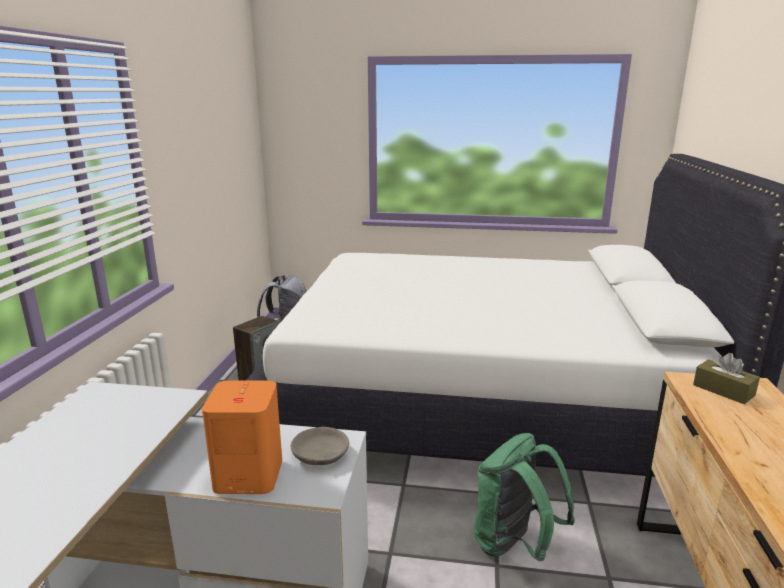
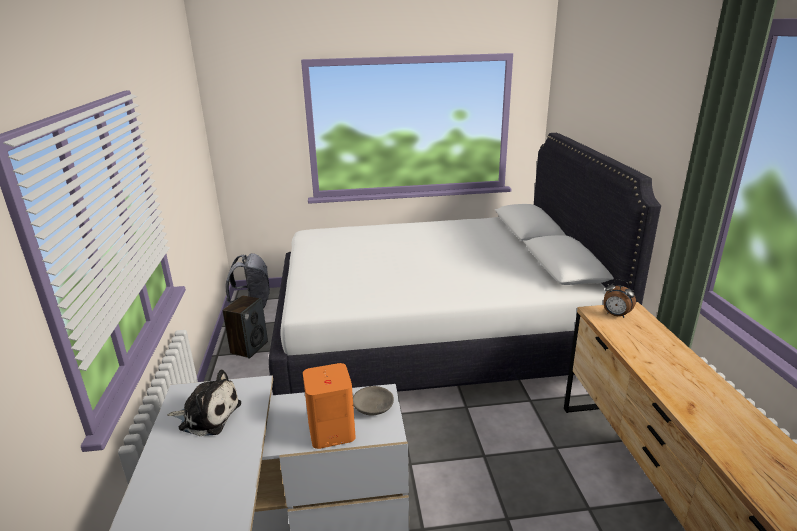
camera: 15 degrees left, 5 degrees up
(99, 422) = (207, 415): none -> plush toy
(514, 545) = (491, 439): green backpack -> none
(723, 390) = (615, 315): brown tissue box -> alarm clock

